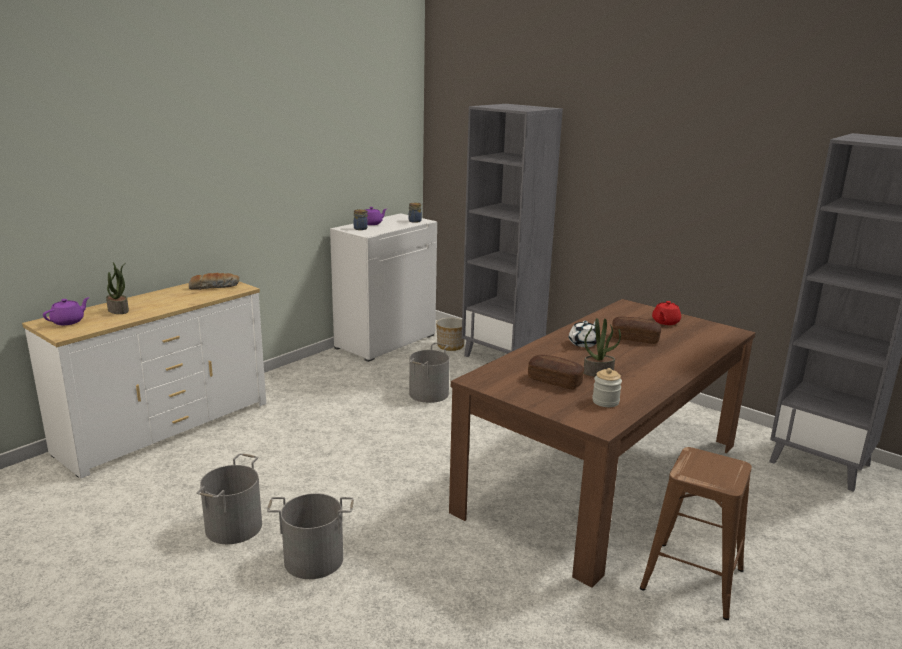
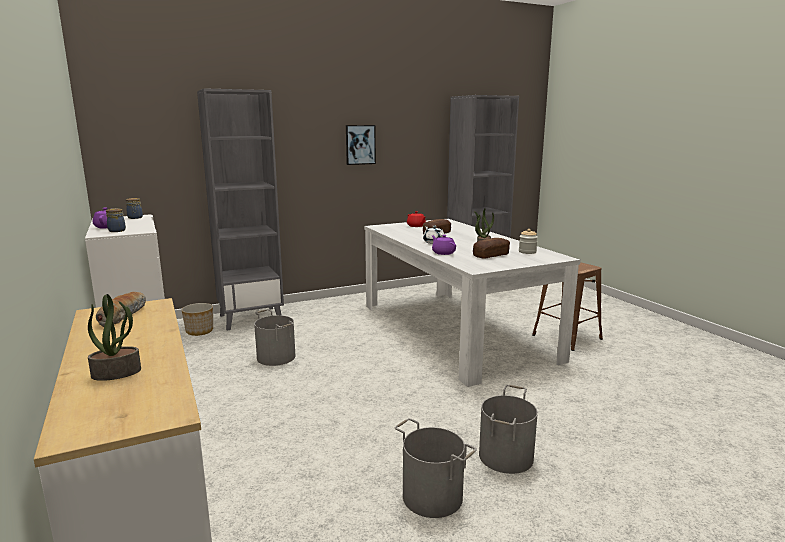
camera: 65 degrees left, 5 degrees down
(68, 321) = (108, 411): purple teapot -> purple teapot (443, 253)
(603, 476) = (454, 331): brown dining table -> white dining table
(681, 189) = (360, 144): none -> picture

